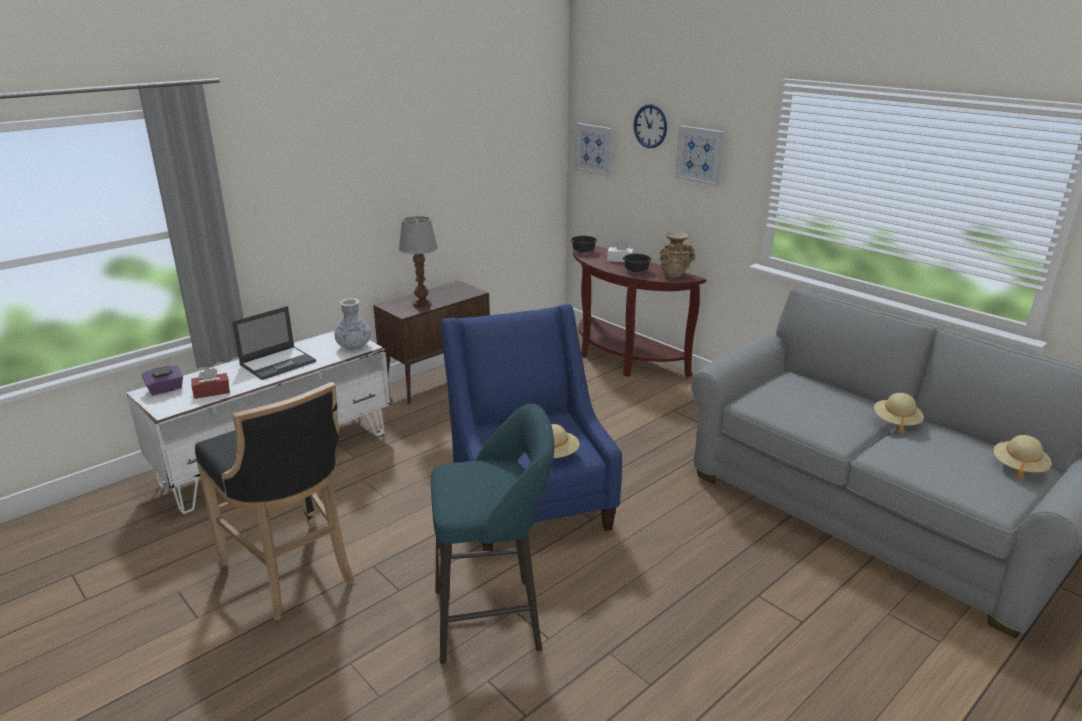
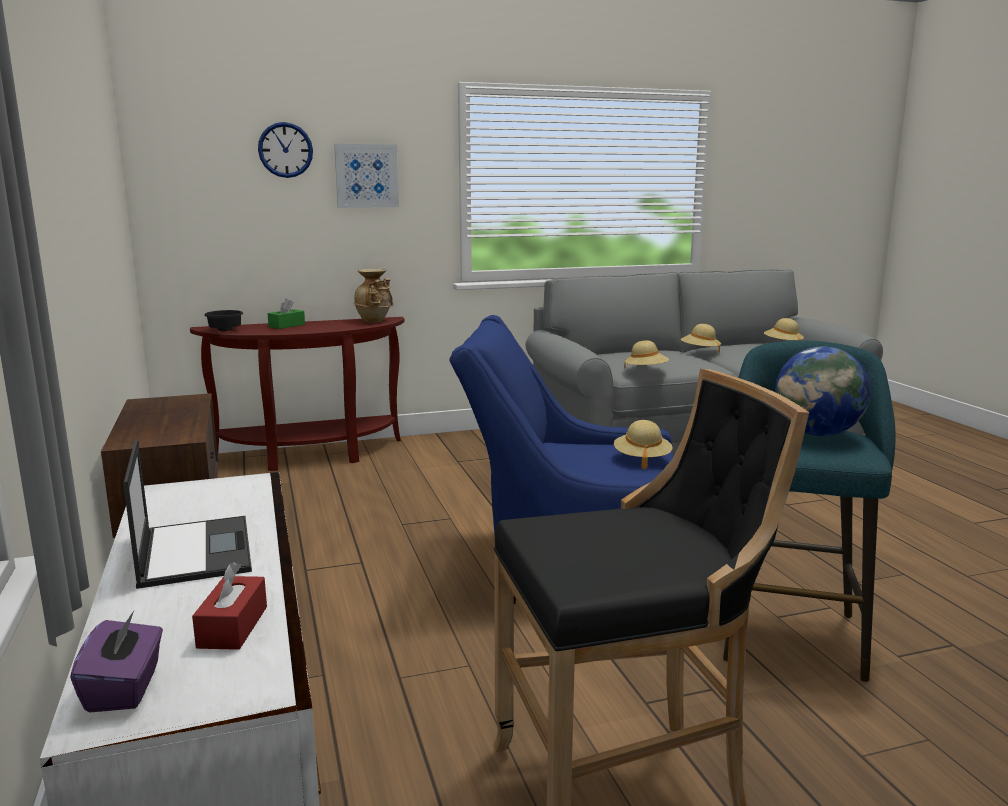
camera: 65 degrees left, 10 degrees down
(354, 346) = (231, 489): vase -> none
(422, 305) = (176, 425): table lamp -> none
(494, 485) = (817, 433): none -> globe
(594, 149) = (187, 193): picture -> none
(620, 260) = (287, 325): white tissue box -> green tissue box
(636, 270) = (333, 326): black bowl -> none
(761, 408) = (646, 371): none -> beige hat

